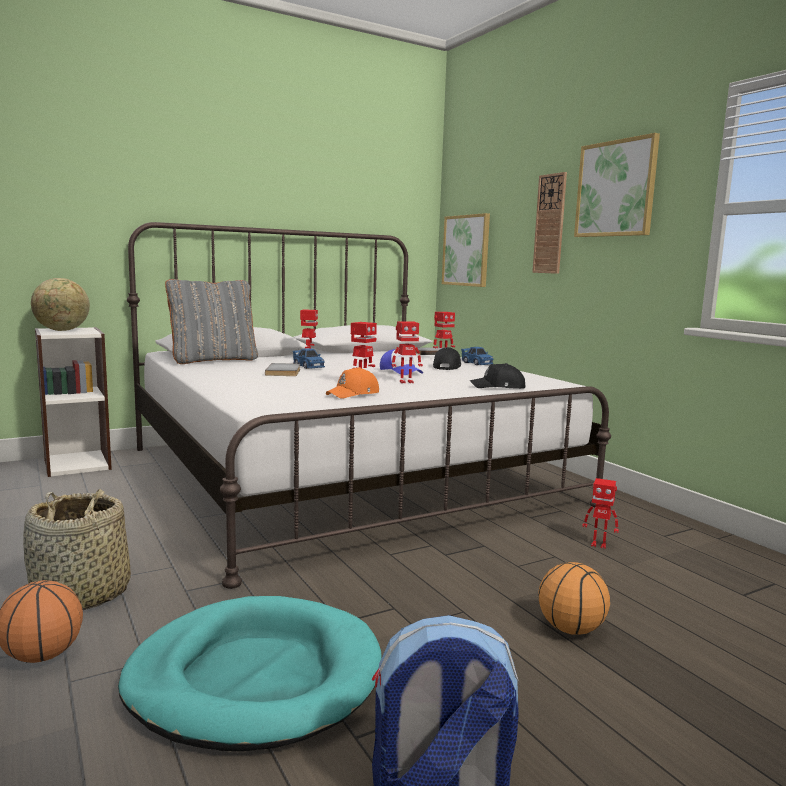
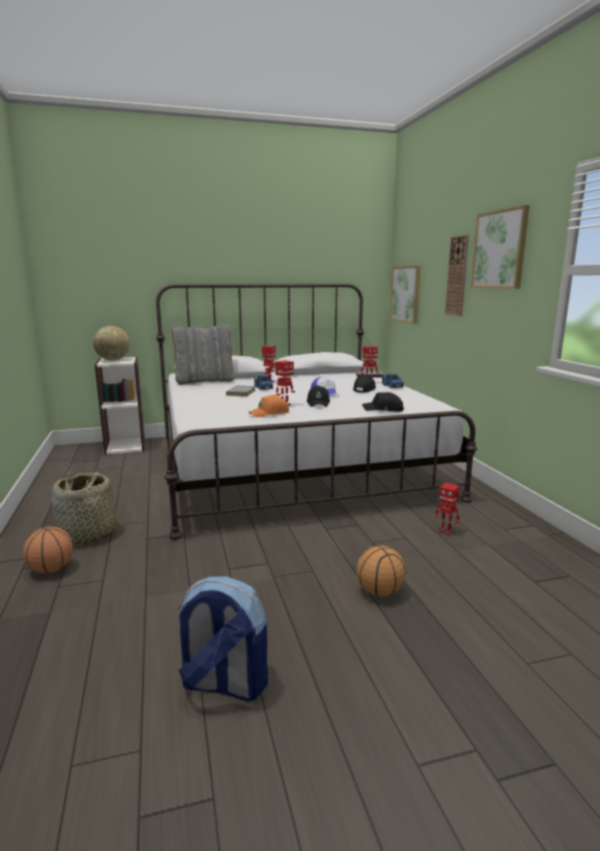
camera: 15 degrees right, 5 degrees up
(255, 677) = (158, 597): turquoise dog bed -> none
(406, 382) = (318, 403): toy robot -> black cap

